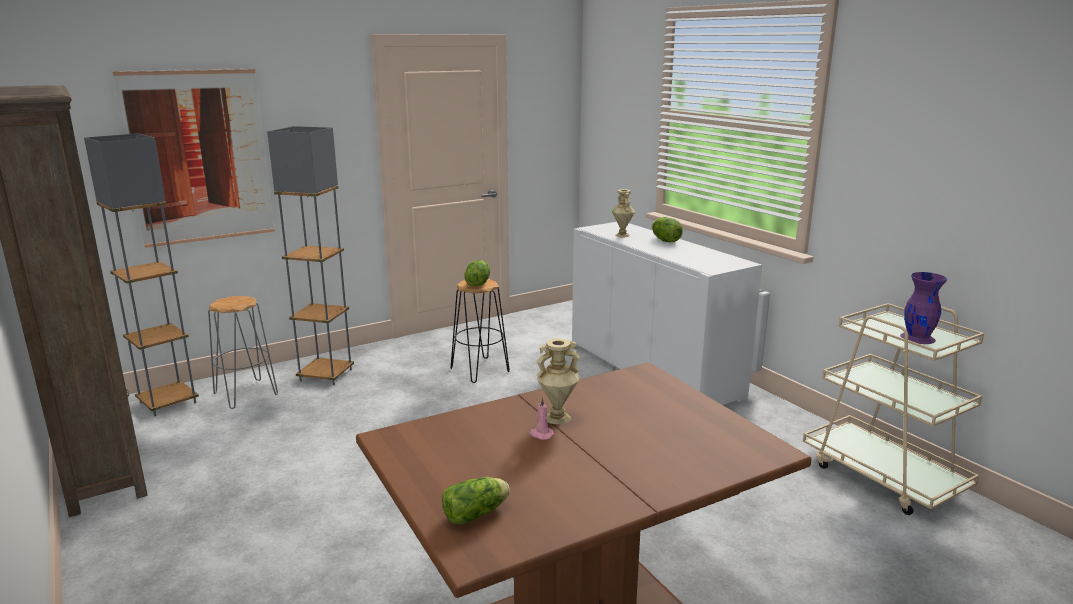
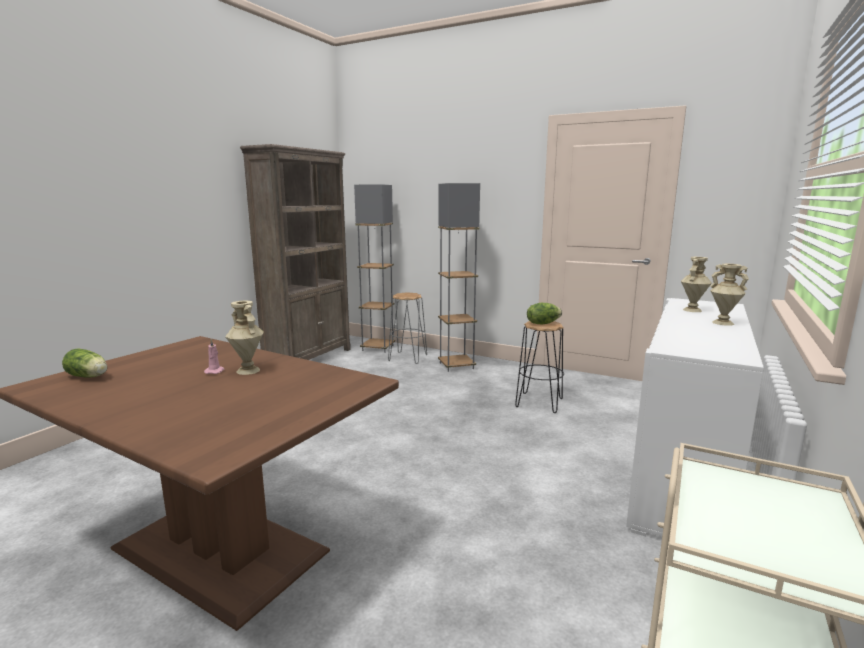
camera: 60 degrees right, 5 degrees down
(199, 157) = (426, 203): picture -> none
(665, 241) = (722, 323): lettuce -> beige vase
(918, 338) = (758, 536): purple vase -> none

